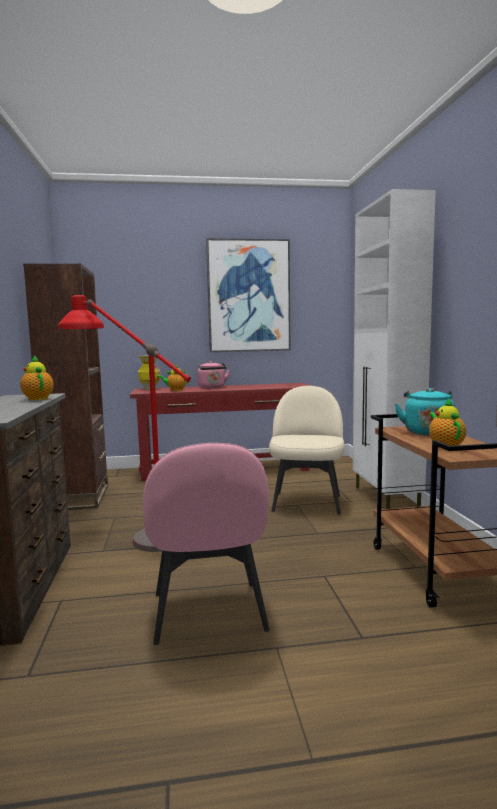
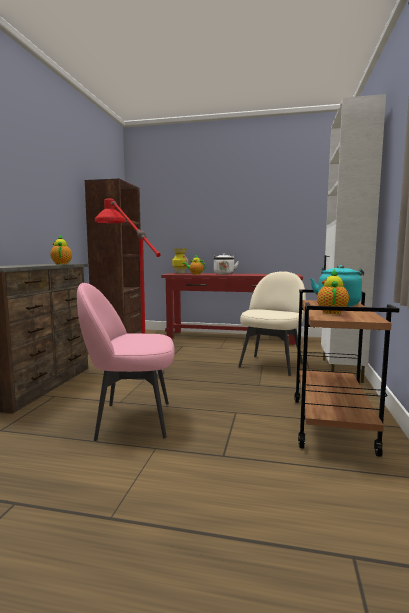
camera: 20 degrees right, 0 degrees up
(209, 614) = (131, 420): pink chair -> pink chair turned 75 degrees clockwise
(212, 387) = (224, 274): pink kettle -> white kettle
(248, 296) = (259, 204): picture -> none

